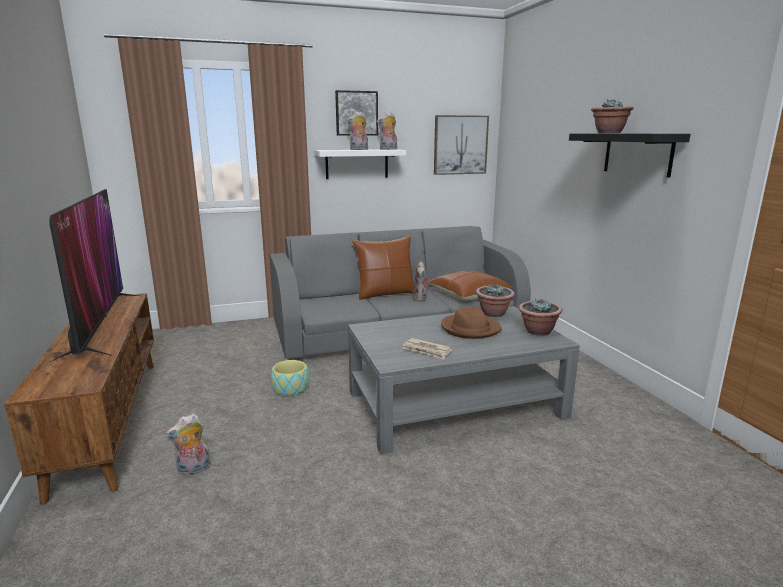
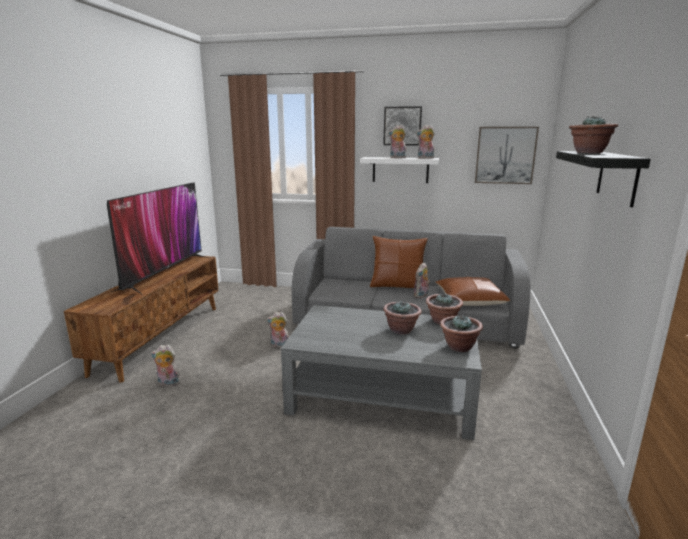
camera: 30 degrees right, 0 degrees up
(291, 387) = (279, 345): bowl -> plush toy
(427, 350) = (339, 339): newspaper -> none
(470, 328) = (401, 330): brown hat -> potted plant

